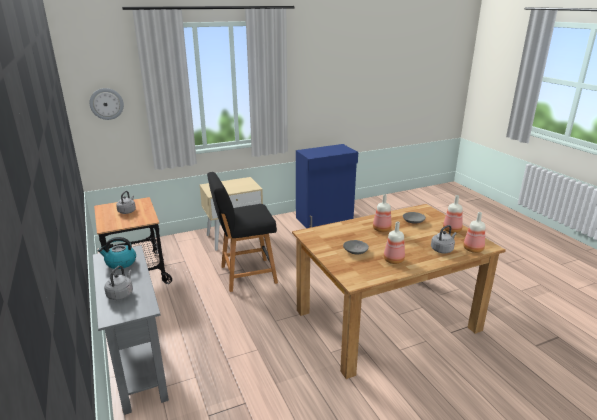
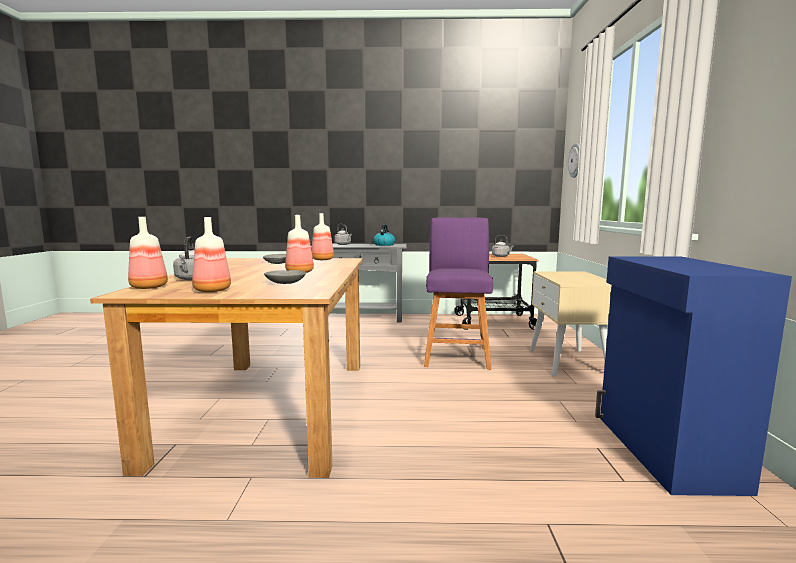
camera: 115 degrees right, 15 degrees down
(245, 275) = (456, 355): black stool -> purple stool
(393, 260) = (231, 267): bottle -> bottle (322, 259)

